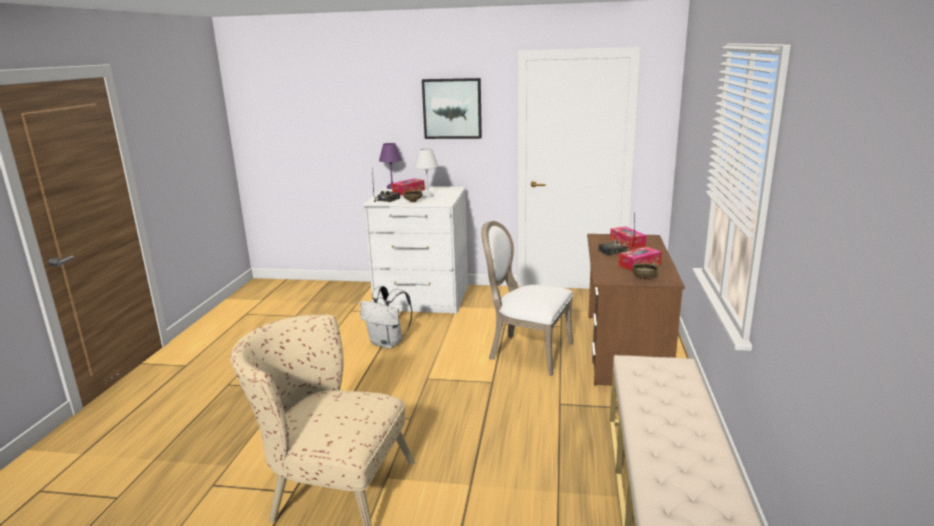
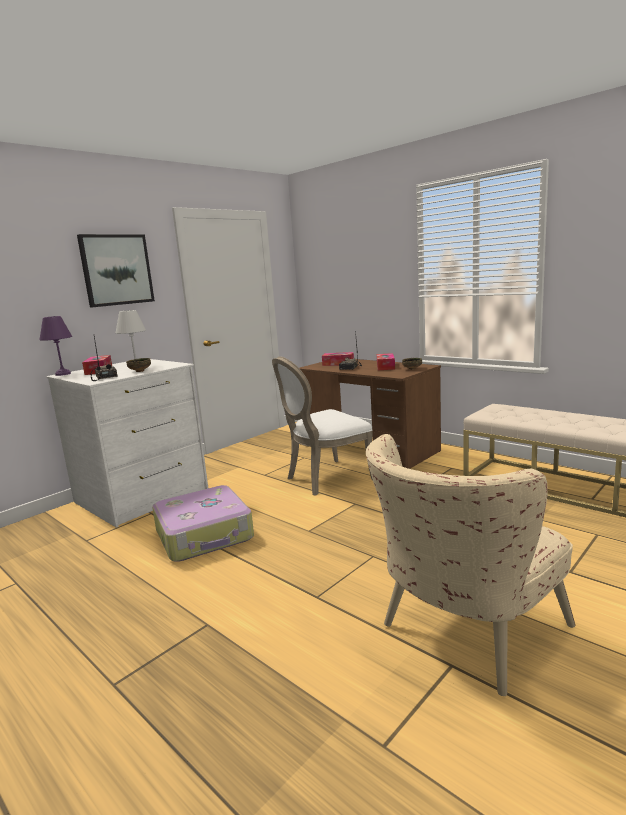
camera: 55 degrees left, 5 degrees down
(388, 343) = (205, 535): white backpack -> suitcase

